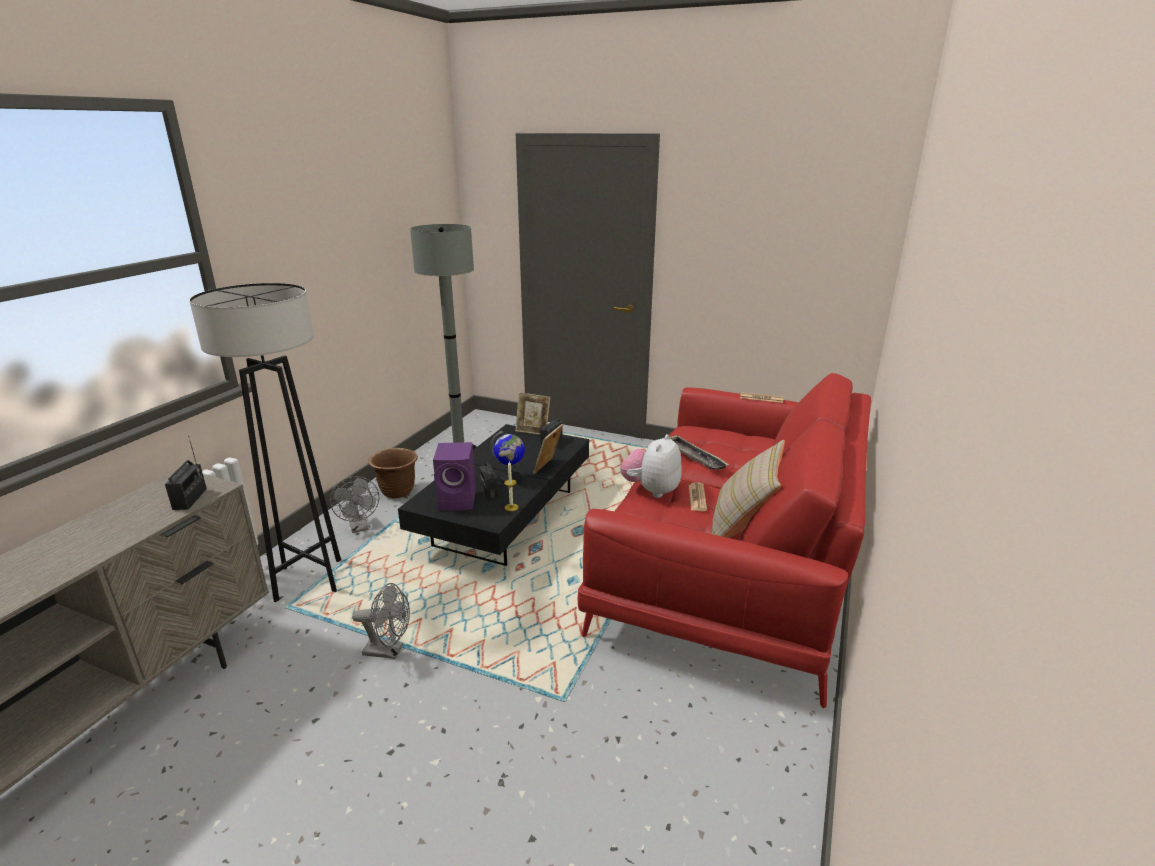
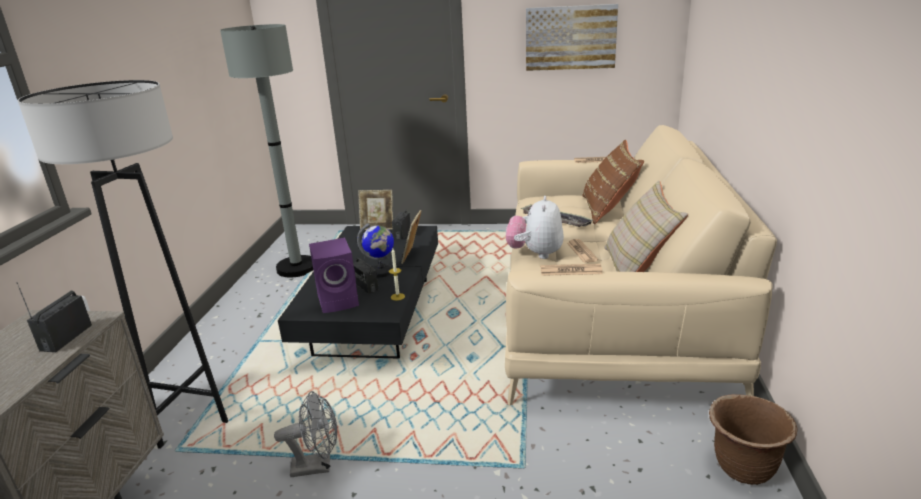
camera: 15 degrees left, 0 degrees up
(190, 499) = (66, 337): radio -> radio turned 150 degrees counterclockwise
(359, 527) = (222, 354): grey fan -> none
(397, 491) = (246, 313): brown planter -> brown planter (743, 468)
(647, 520) = (570, 271): none -> newspaper
(730, 565) = (607, 314): red sofa -> beige sofa
(757, 454) = (608, 209): none -> brown pillow
(765, 262) = (570, 37): none -> picture

